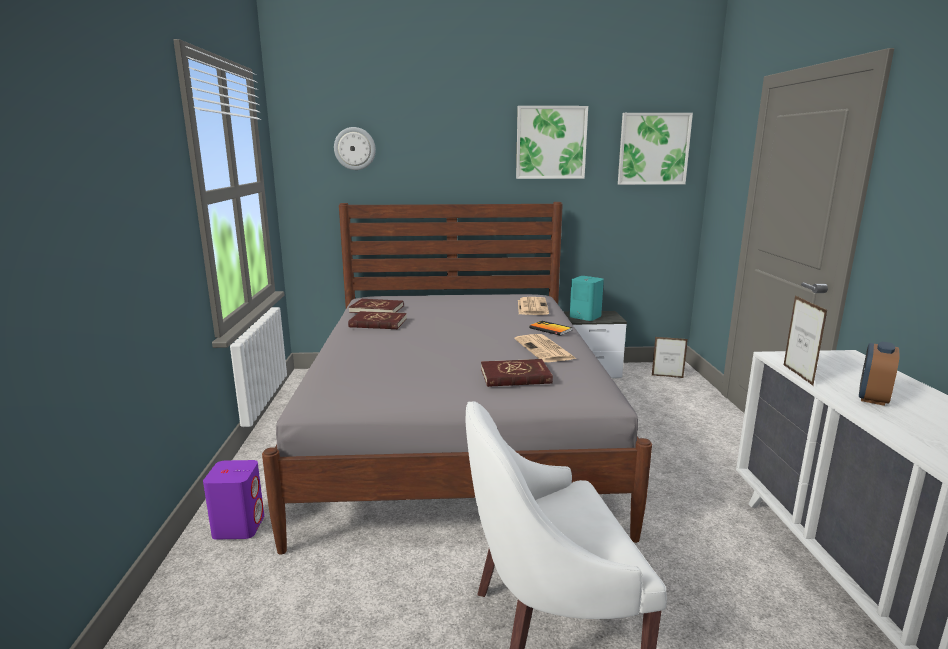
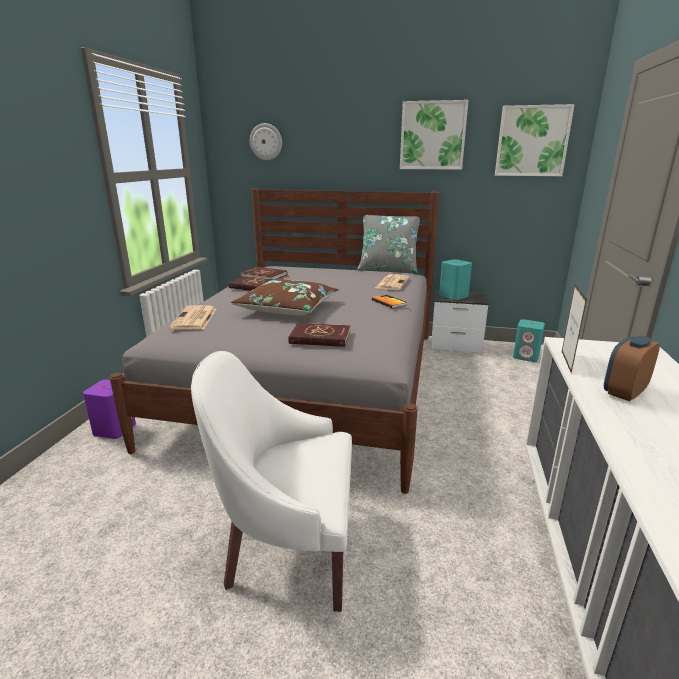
camera: 15 degrees right, 5 degrees up
(445, 346) = (288, 308): none -> brown pillow
(510, 291) = (388, 269): none -> grey pillow
(545, 349) = (366, 318): newspaper -> newspaper (194, 319)
(667, 376) = (526, 357): picture frame -> turquoise speaker

